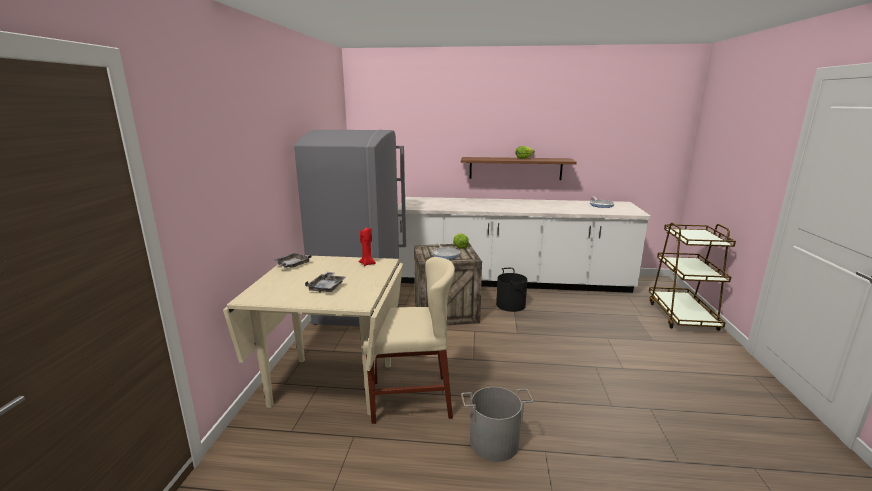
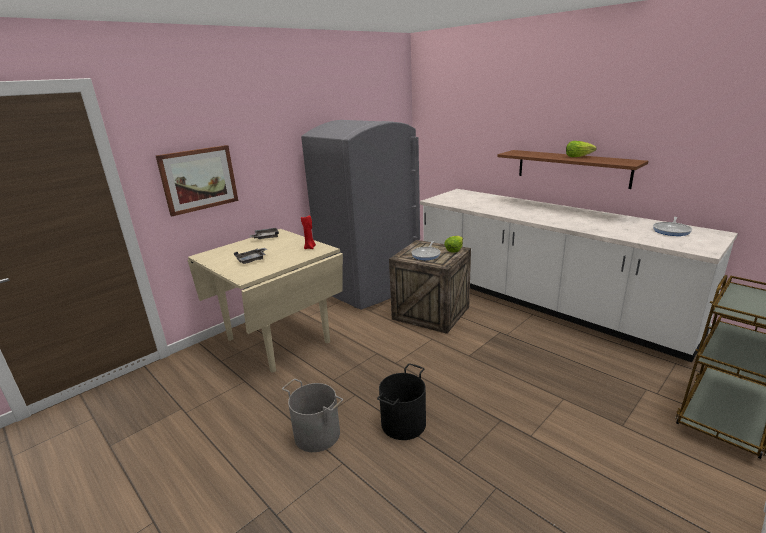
camera: 40 degrees right, 5 degrees up
(221, 199) = (199, 179): none -> picture
(410, 399) = (308, 373): beige chair -> none
(510, 305) = (503, 326): black bucket -> black bucket (402, 423)

